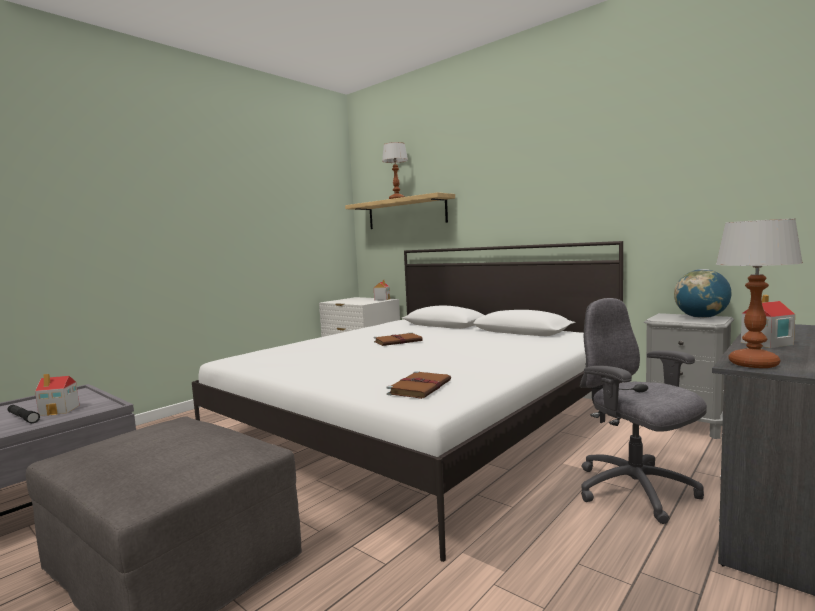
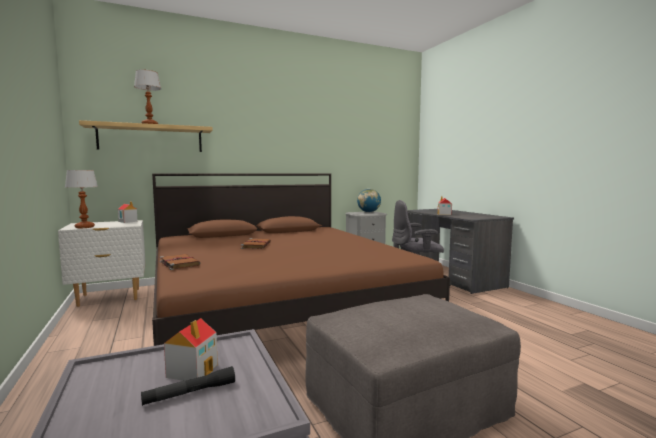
camera: 65 degrees left, 0 degrees up
(420, 387) = (384, 255): brown book -> brown book (179, 263)
(420, 423) = (279, 304): white bed -> brown bed
(753, 363) = (471, 218): table lamp -> table lamp (84, 227)

